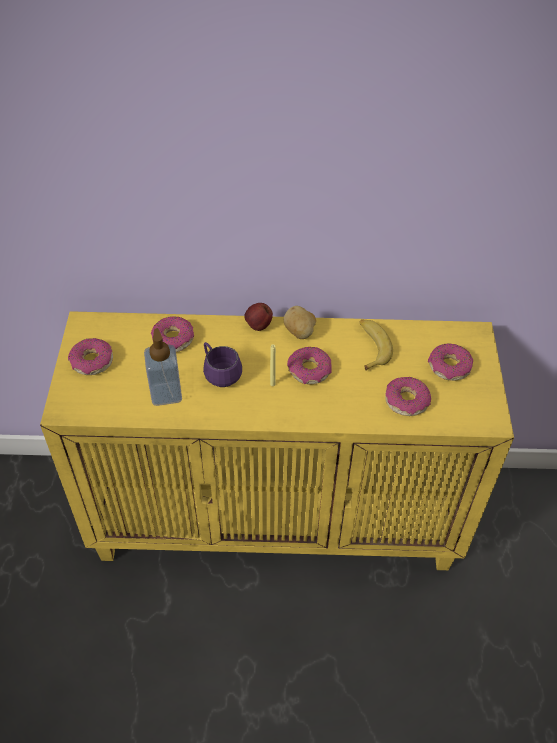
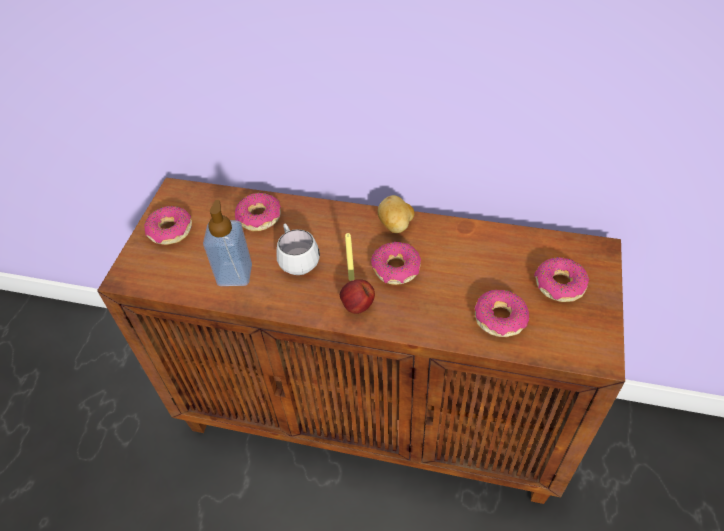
camera: 15 degrees right, 0 degrees up
(219, 374) = (297, 260): purple mug -> white mug
(258, 326) = (352, 213): apple -> apple (357, 306)
(278, 517) = (374, 415): yellow cabinet -> brown cabinet
(371, 347) = (472, 251): banana -> none

